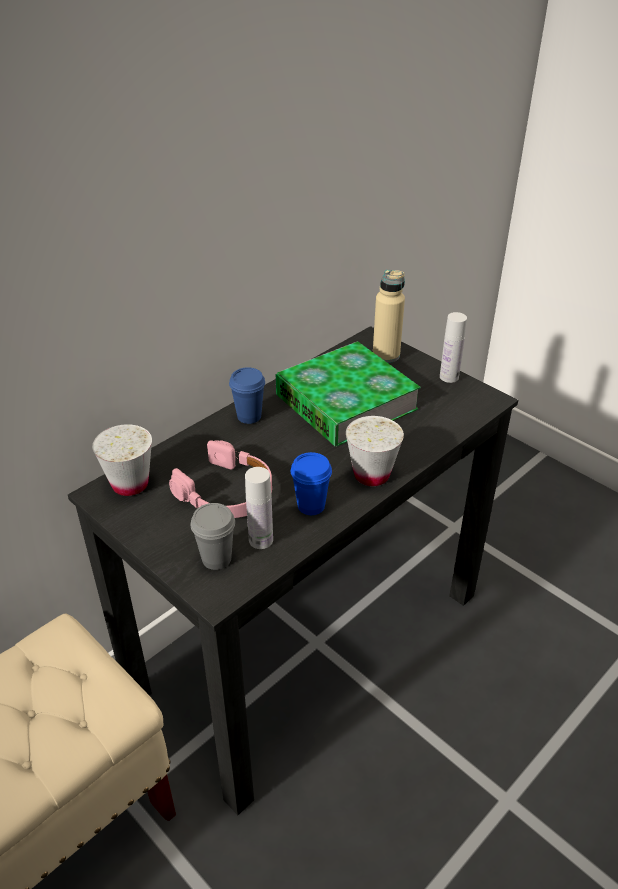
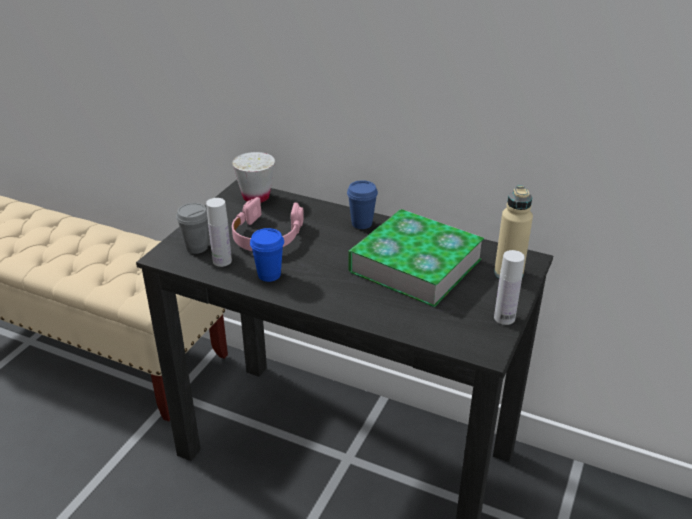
camera: 70 degrees right, 5 degrees down
(371, 475) = (322, 297): white cup -> none

